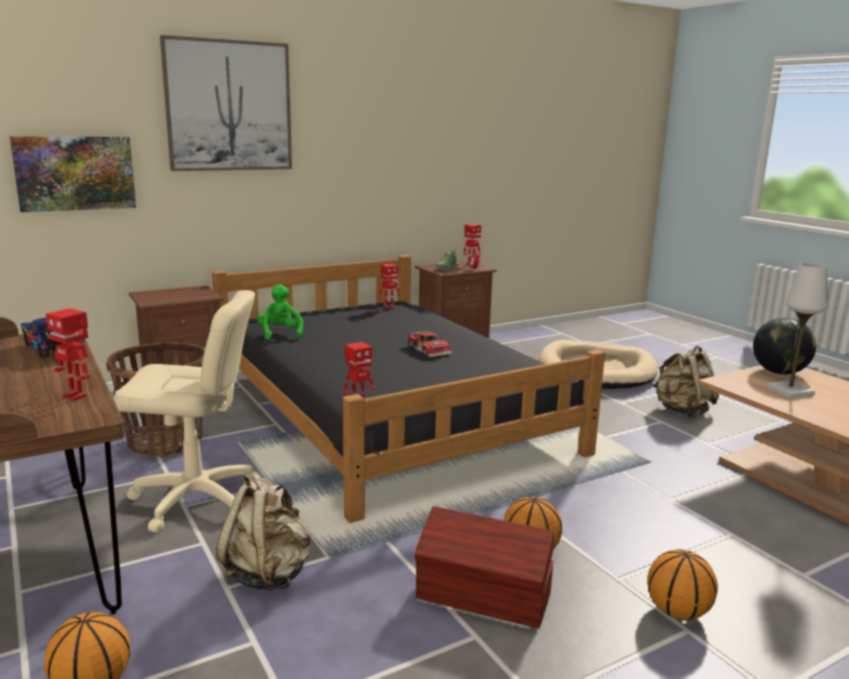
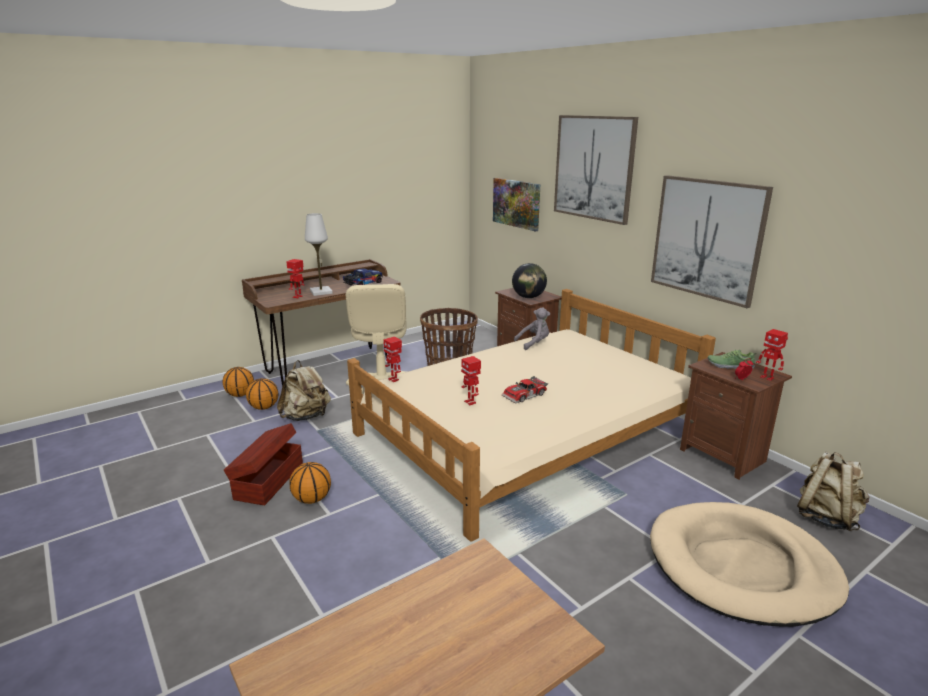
camera: 85 degrees right, 5 degrees up
(280, 334) = (534, 343): green plush toy -> grey plush toy
(382, 165) = (707, 239): none -> picture
(387, 412) = (527, 432): black bed -> beige bed
(389, 307) = (649, 372): toy robot -> toy robot (470, 402)
(678, 611) = (228, 560): basketball -> basketball (264, 407)
(682, 411) = (628, 636): beige backpack -> beige backpack (826, 517)
(779, 372) = (535, 622): globe -> globe (528, 297)
(789, 391) = (457, 611): white table lamp -> white table lamp (321, 292)

